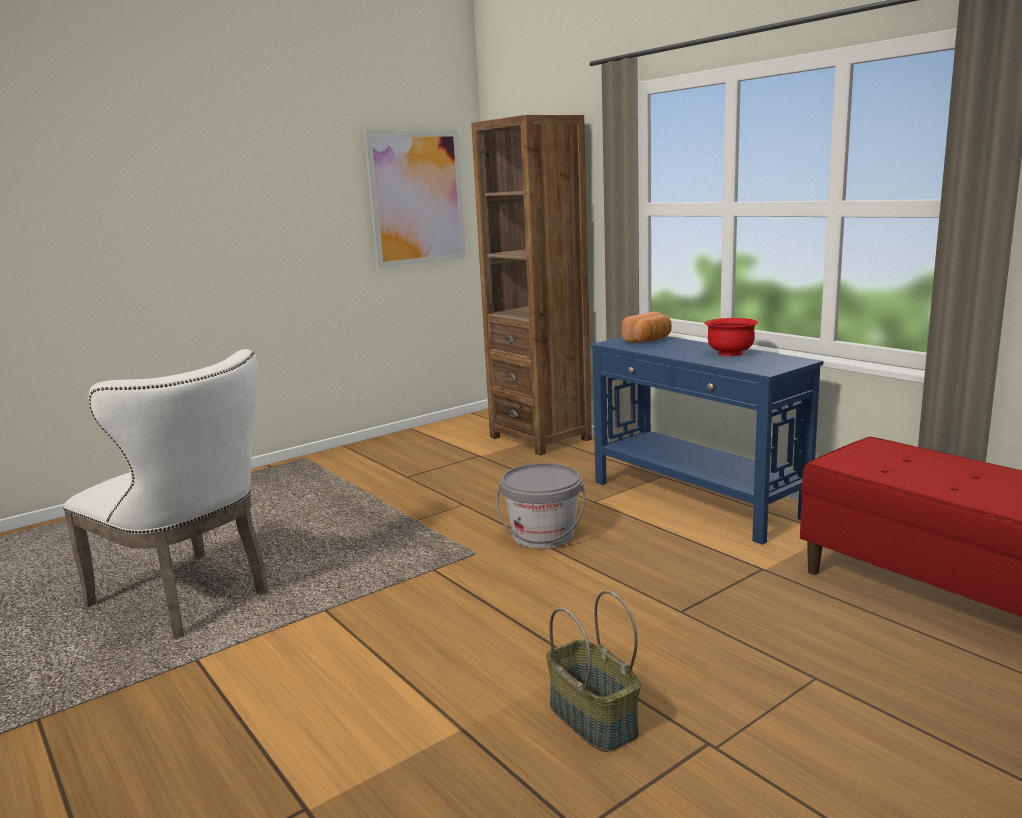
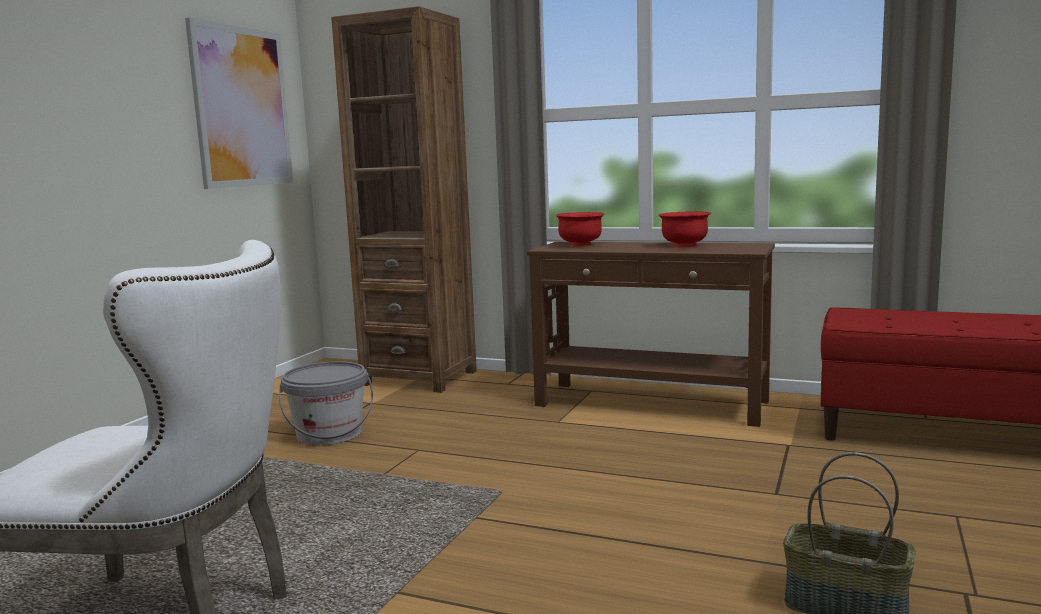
camera: 30 degrees left, 5 degrees down
(543, 535) = (550, 460): grey bucket -> grey bucket (329, 434)
(649, 340) = (580, 245): bread -> red bowl
(696, 500) = (651, 404): blue console table -> brown console table

